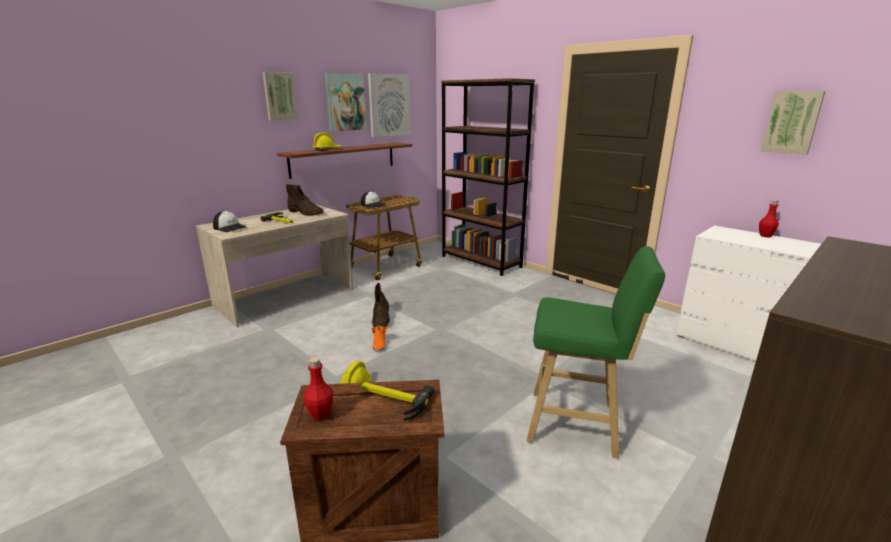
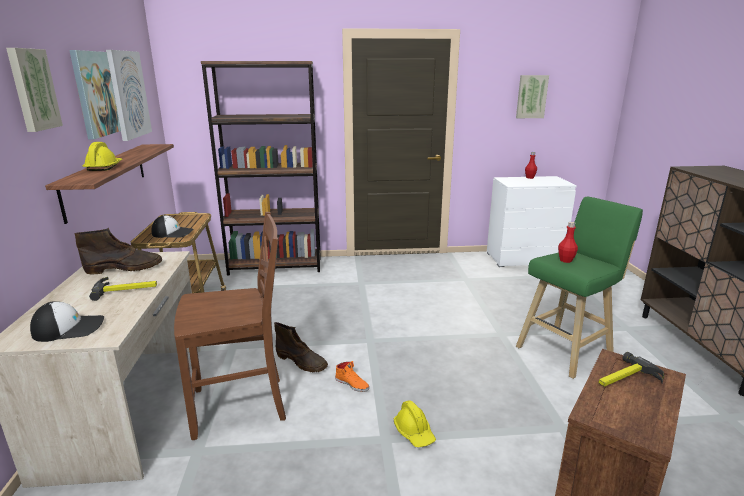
camera: 50 degrees left, 0 degrees up
(316, 322) = (241, 406): none -> brown chair
(320, 414) = (632, 421): red bottle -> red bottle (565, 260)

